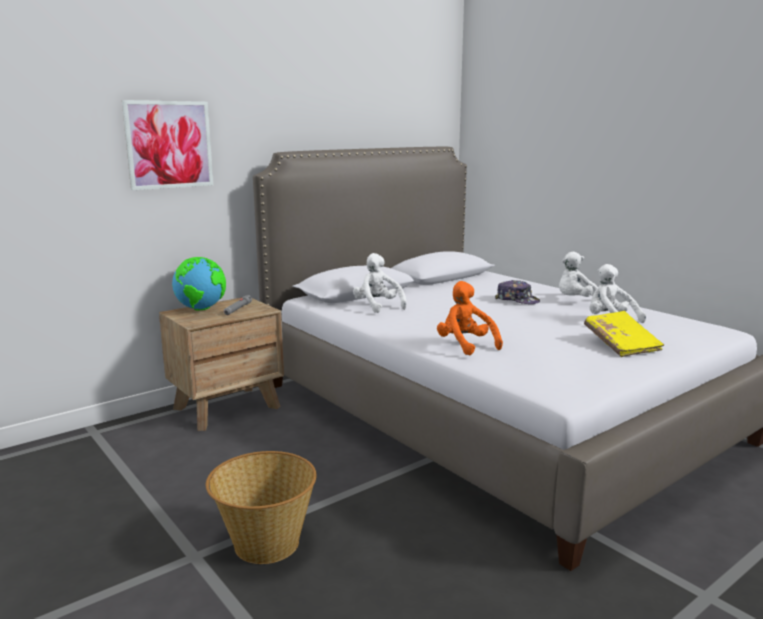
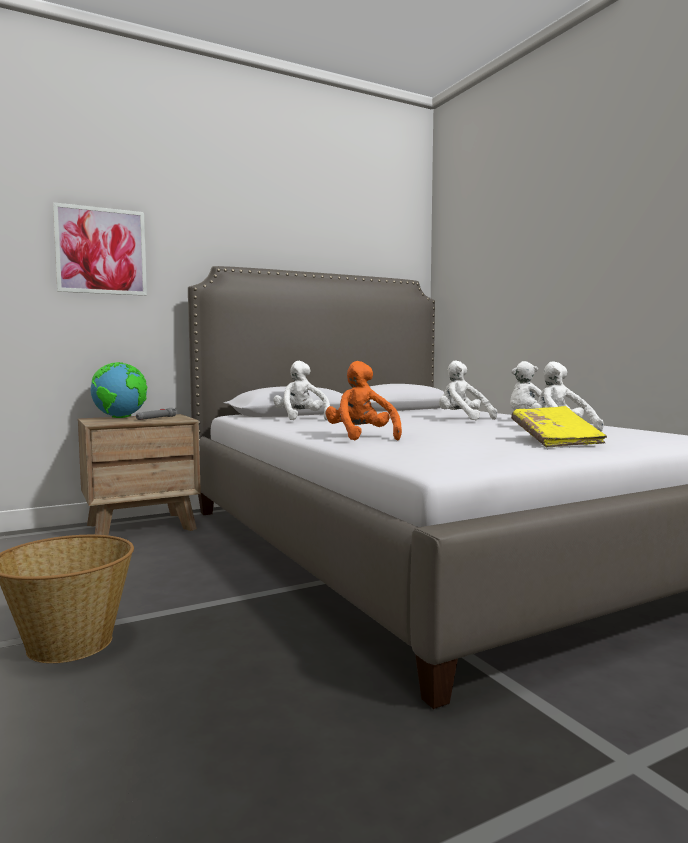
camera: 10 degrees right, 10 degrees down
(517, 300) = (462, 419): cap -> white plush toy

